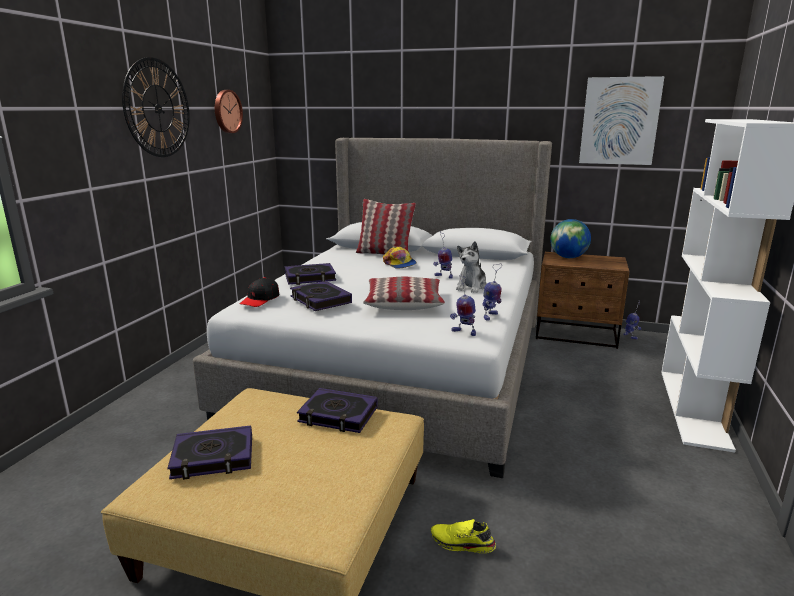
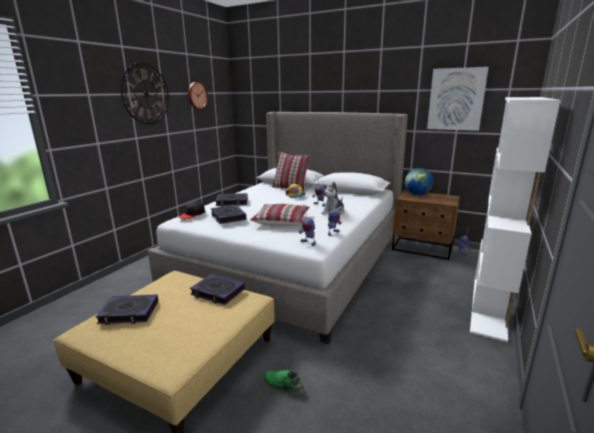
camera: 10 degrees right, 0 degrees up
(462, 544) = (282, 385): yellow shoe -> green shoe

